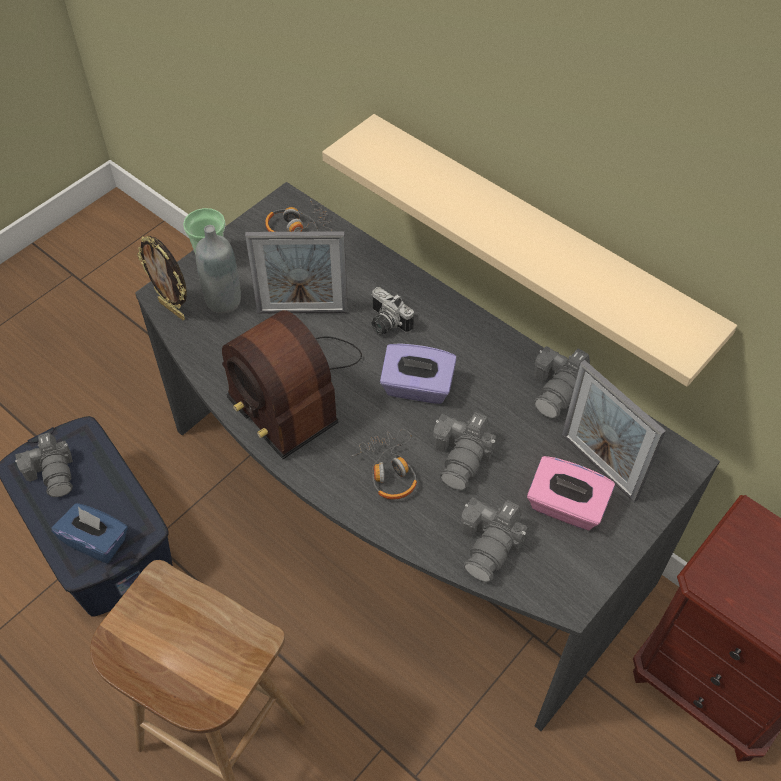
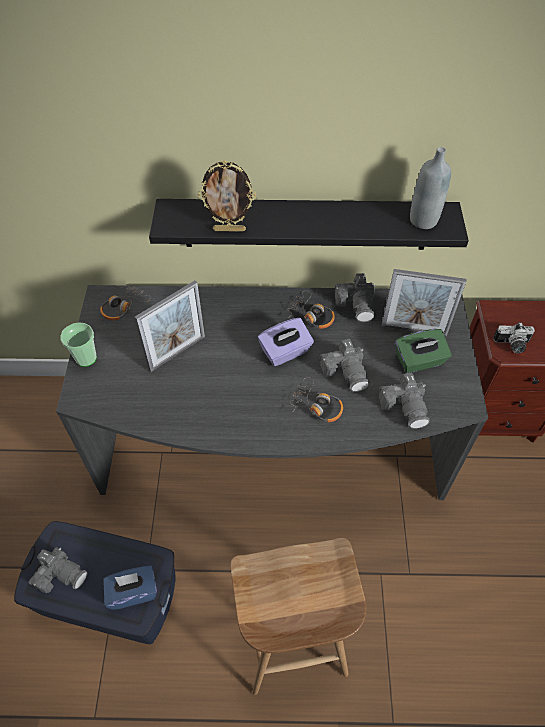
camera: 40 degrees left, 0 degrees up
(173, 309) = (93, 404): picture frame -> picture frame (229, 229)
(223, 301) = (121, 378): grey bottle -> grey bottle (423, 220)
(292, 388) = (217, 400): radio -> none
(385, 324) = (232, 329): camera -> camera (512, 345)
(490, 367) = (311, 315): none -> headphones
(534, 243) = (306, 224): beige shelf -> black shelf
(565, 507) = (419, 361): pink tissue box -> green tissue box

